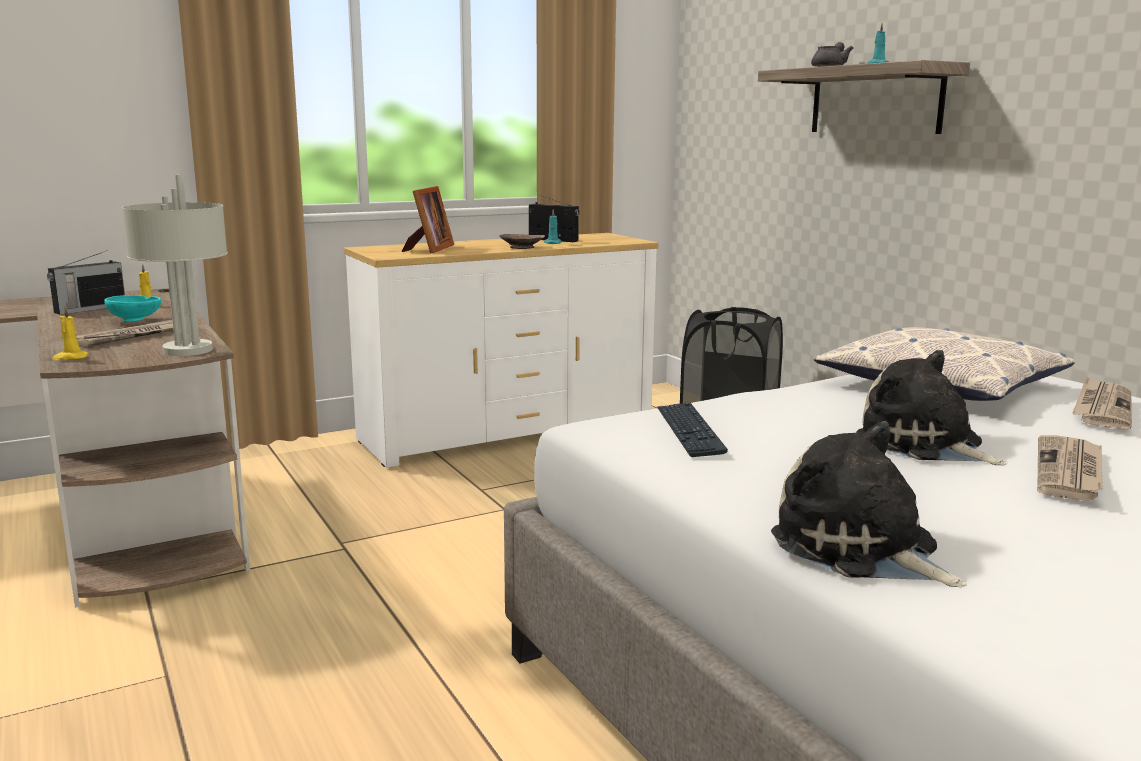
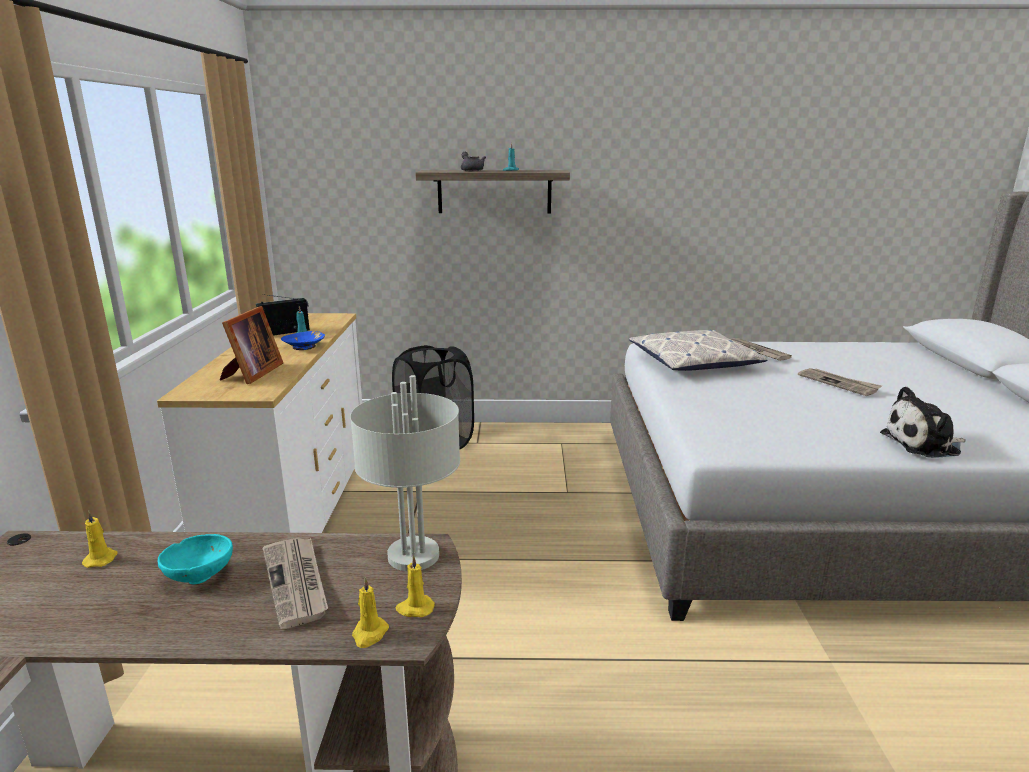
camera: 60 degrees left, 5 degrees up
(89, 309) = (57, 606): radio -> none
(107, 361) = (414, 608): none -> yellow candle
(429, 249) = (252, 374): picture frame -> picture frame turned 60 degrees clockwise
(522, 247) = (304, 346): brown bowl -> blue bowl
(689, 431) = (744, 430): keyboard -> none
(924, 444) = (785, 393): plush toy -> none

